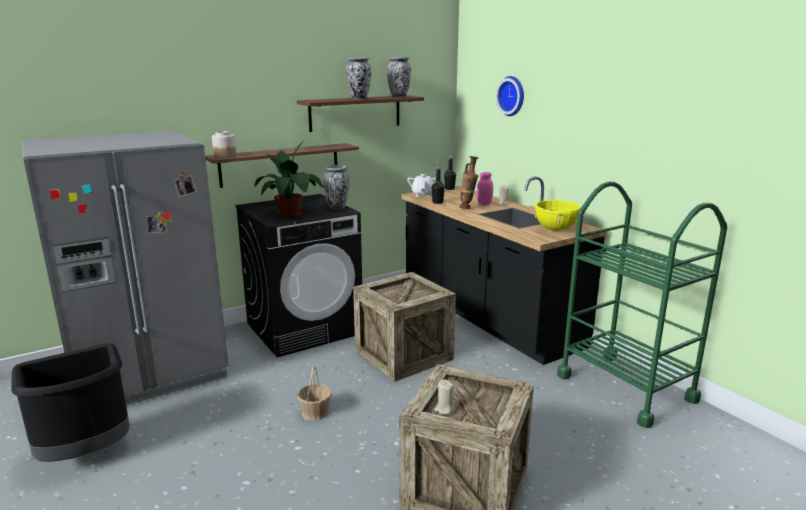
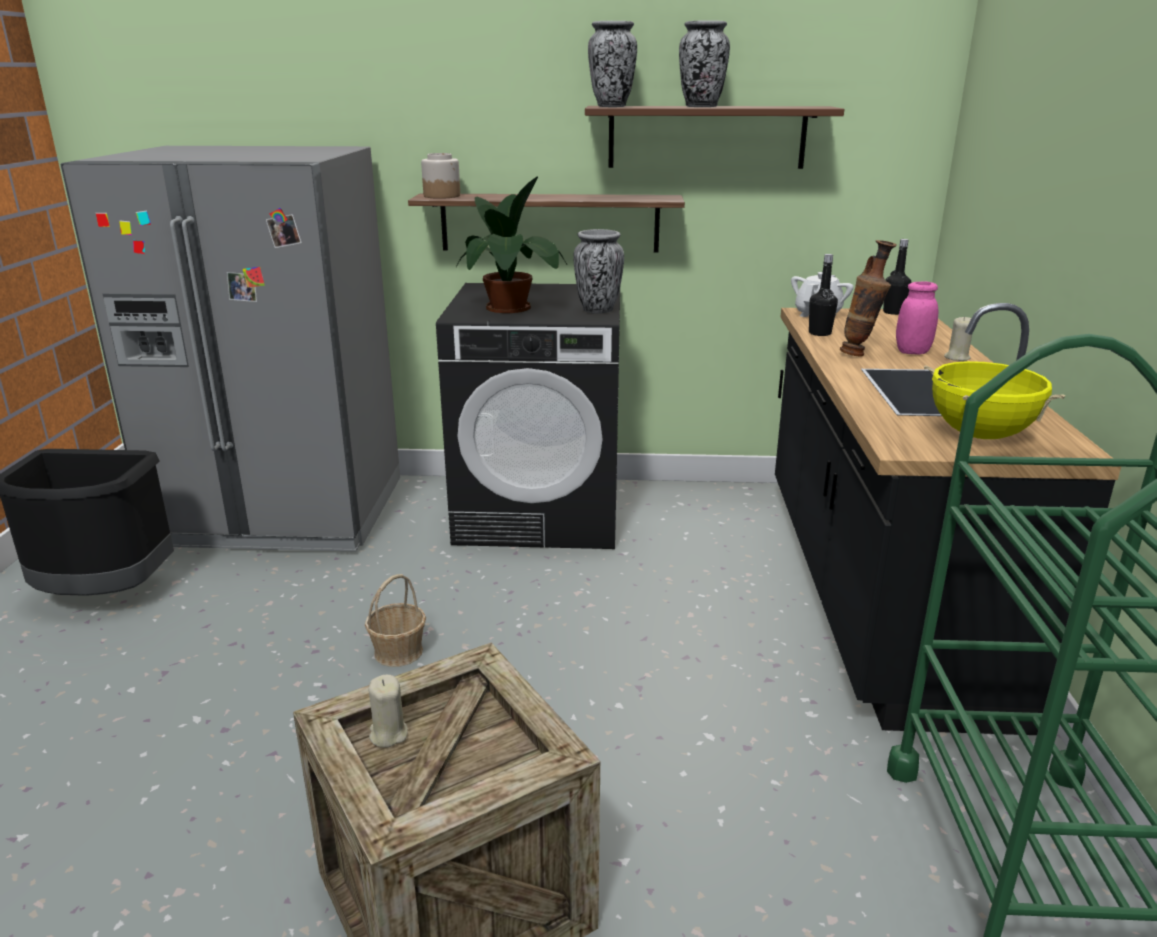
camera: 35 degrees right, 5 degrees up
(399, 96) = (798, 106): vase -> vase (612, 106)
(403, 355) = (635, 609): crate -> none
(512, 96) = (1033, 109): wall clock -> none

